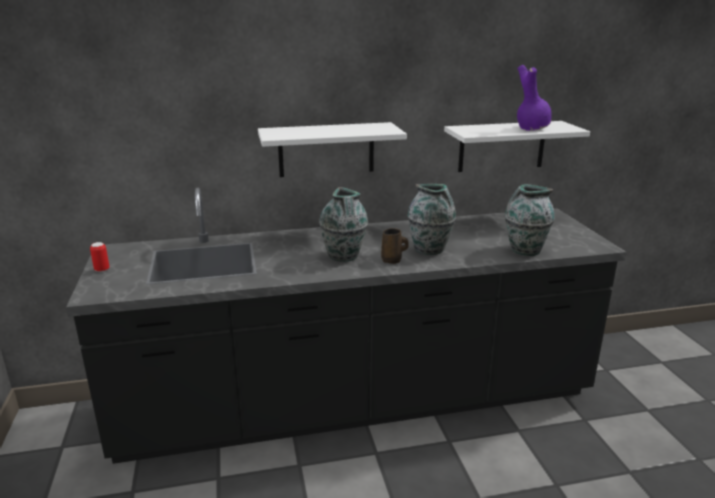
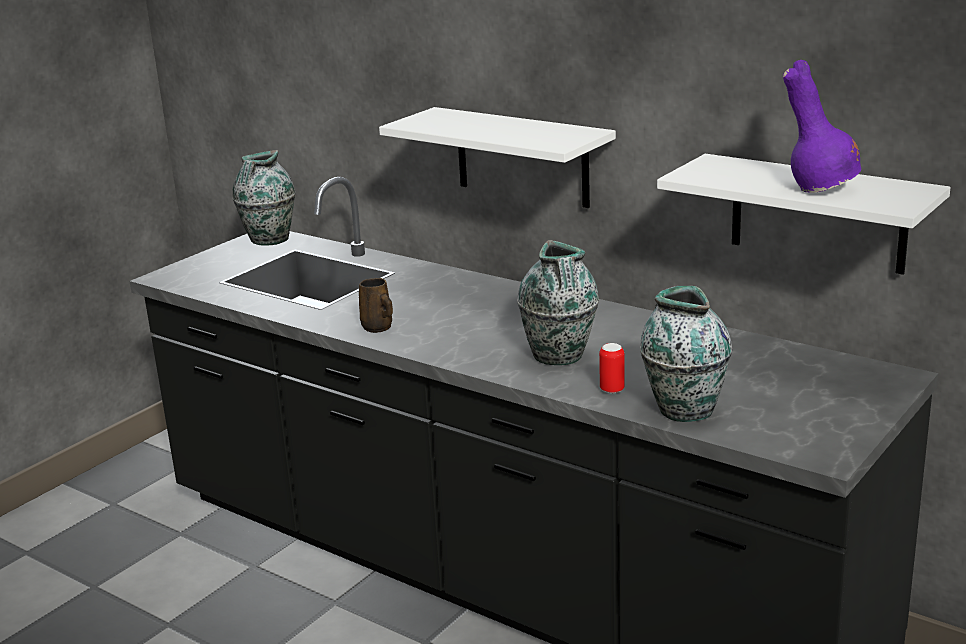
camera: 50 degrees right, 0 degrees up
(102, 270) = (218, 254): can -> can (612, 390)
(343, 256) = (443, 325): vase -> vase (269, 240)
(392, 260) = (482, 351): brown mug -> brown mug (378, 328)

